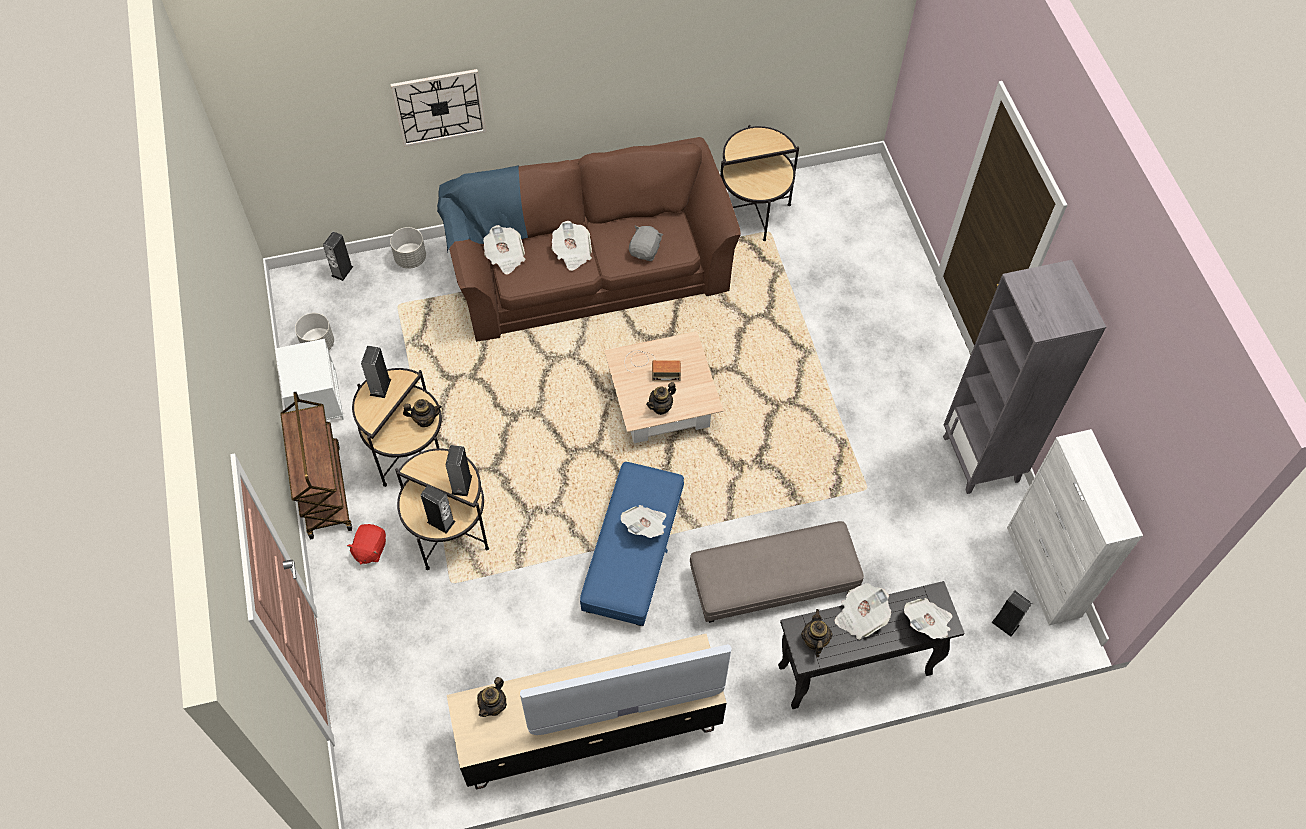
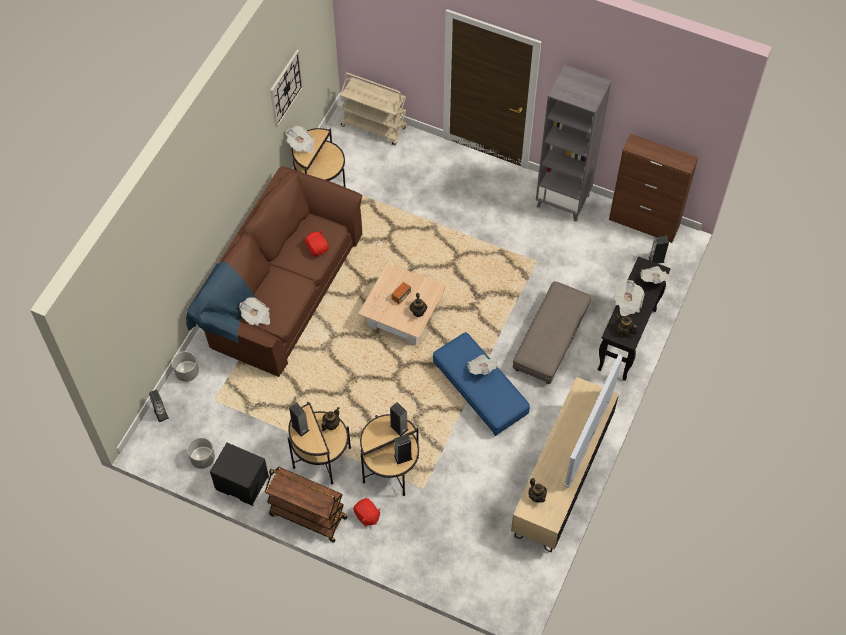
camera: 50 degrees left, 0 degrees up
(315, 400) = (241, 484): white nightstand -> black nightstand
(439, 107) = (174, 263): wall clock -> wall clock (286, 88)
(572, 253) = (285, 283): newspaper -> newspaper (301, 145)
(645, 251) = (317, 248): grey plush toy -> red plush toy
(880, 205) = (374, 126): none -> beige cart
(1043, 572) = (644, 223): white cabinet -> brown cabinet

